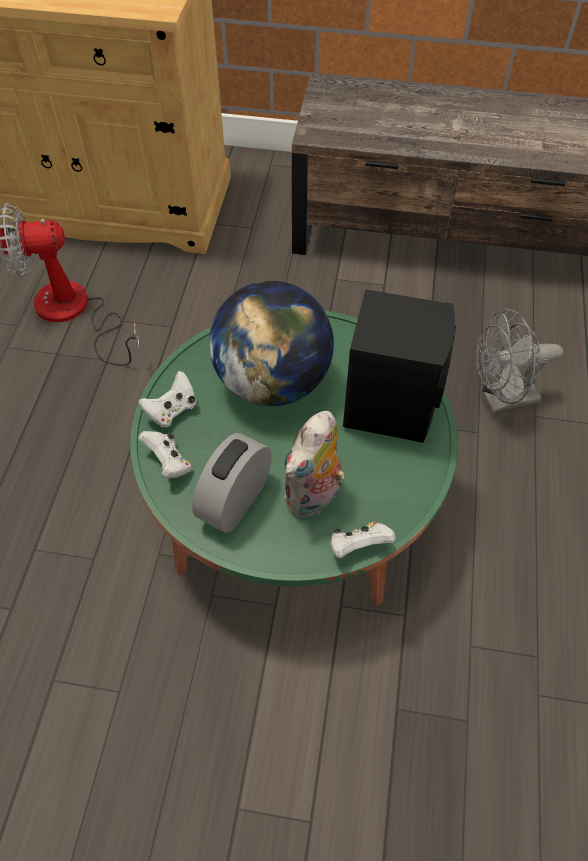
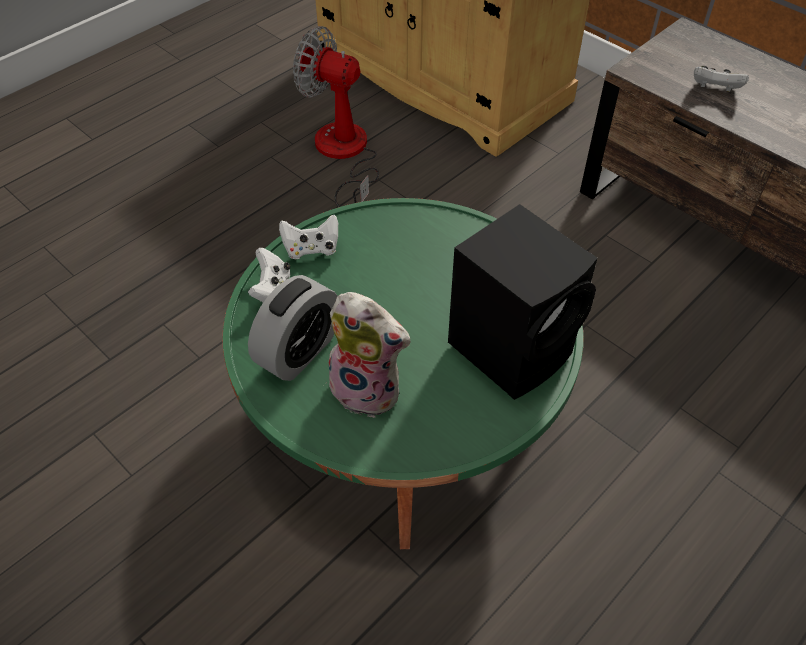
camera: 35 degrees right, 5 degrees down
(235, 500) = (299, 351): alarm clock -> alarm clock turned 150 degrees clockwise
(273, 381) = (420, 271): globe -> none
(314, 497) = (369, 389): plush toy -> plush toy turned 135 degrees counterclockwise
(358, 546) = (369, 454): white game controller -> white game controller (714, 90)
(501, 399) = (692, 435): grey fan -> none

